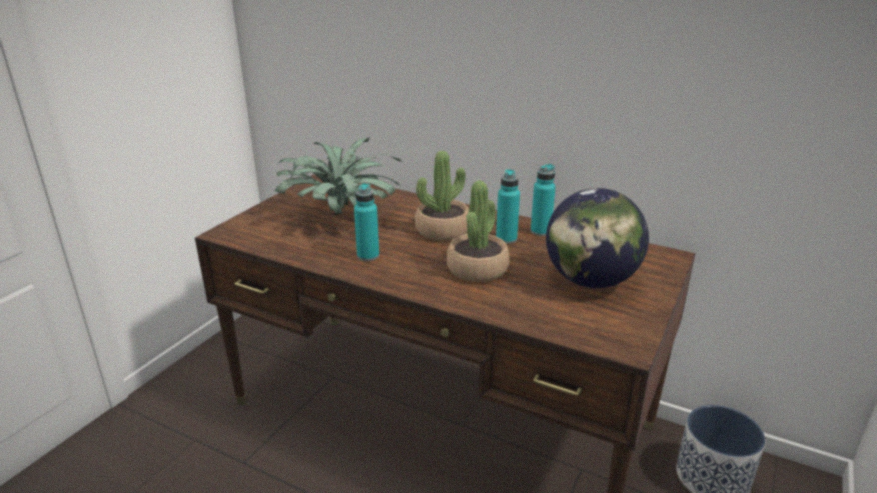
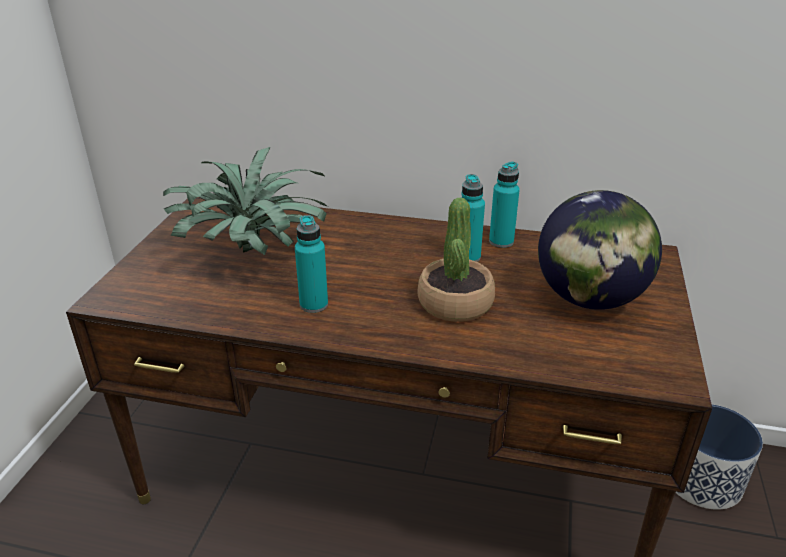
camera: 15 degrees left, 5 degrees up
(442, 230) = (388, 255): potted plant -> none

